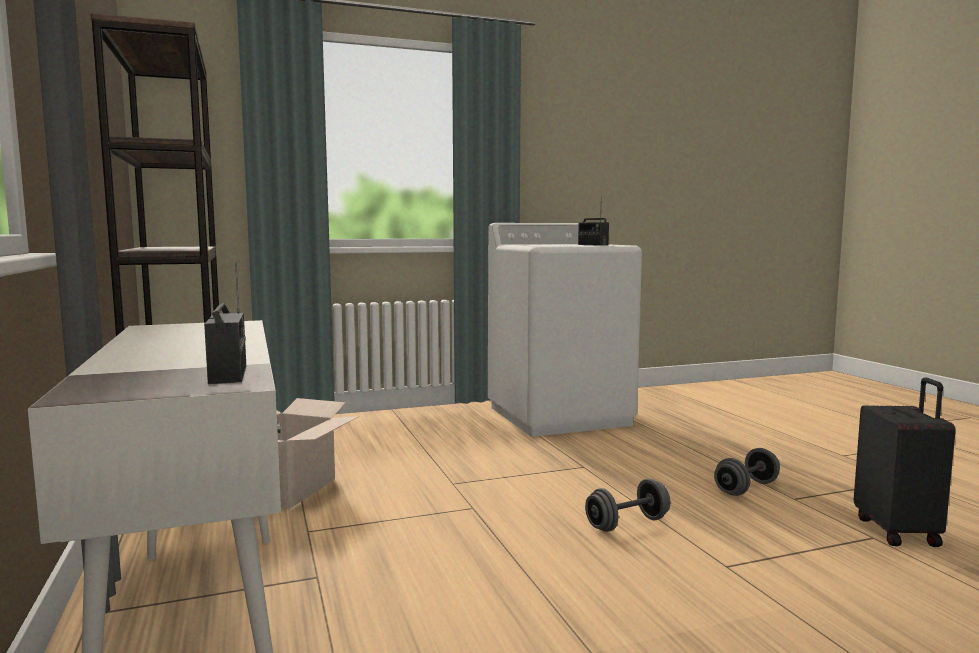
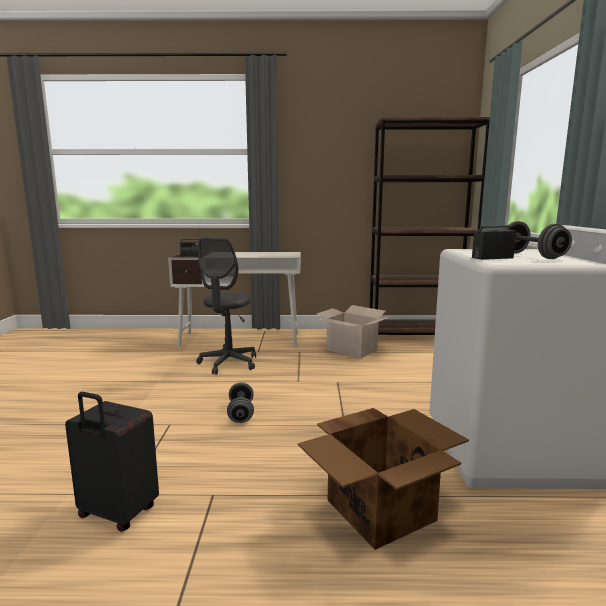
camera: 110 degrees right, 5 degrees up
(419, 592) = (228, 363): none -> grey office chair
(702, 444) = (382, 510): none -> cardboard box
(746, 488) = (251, 480): grey dumbbell -> grey dumbbell (532, 256)

